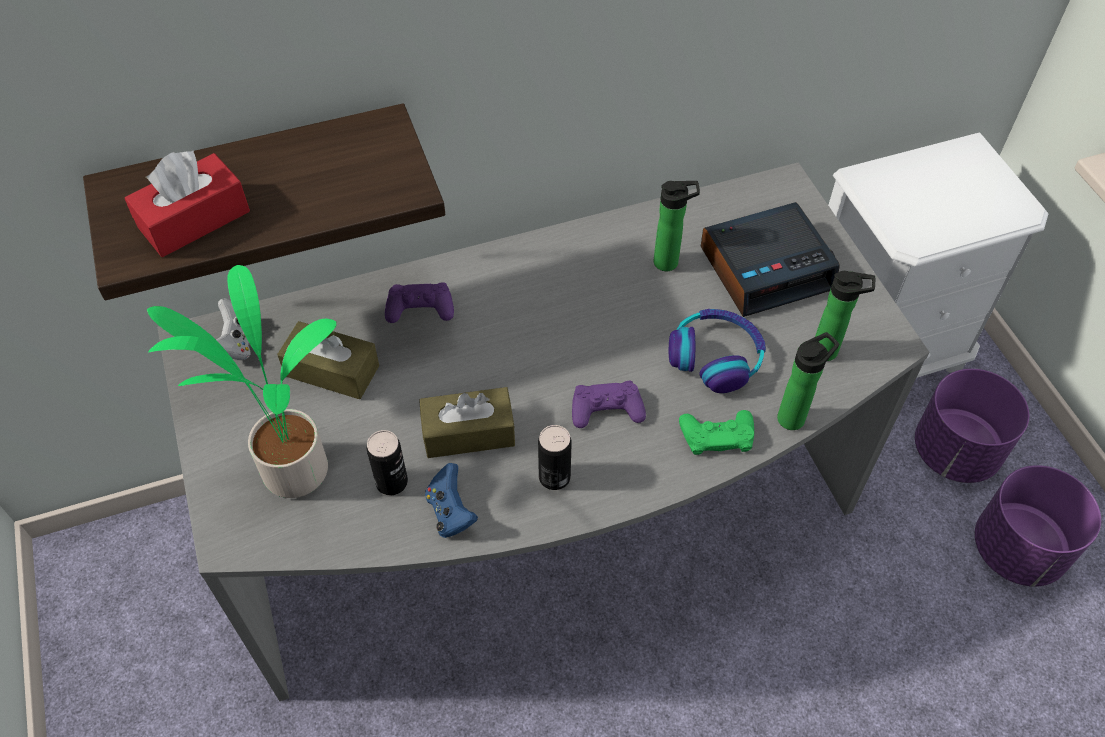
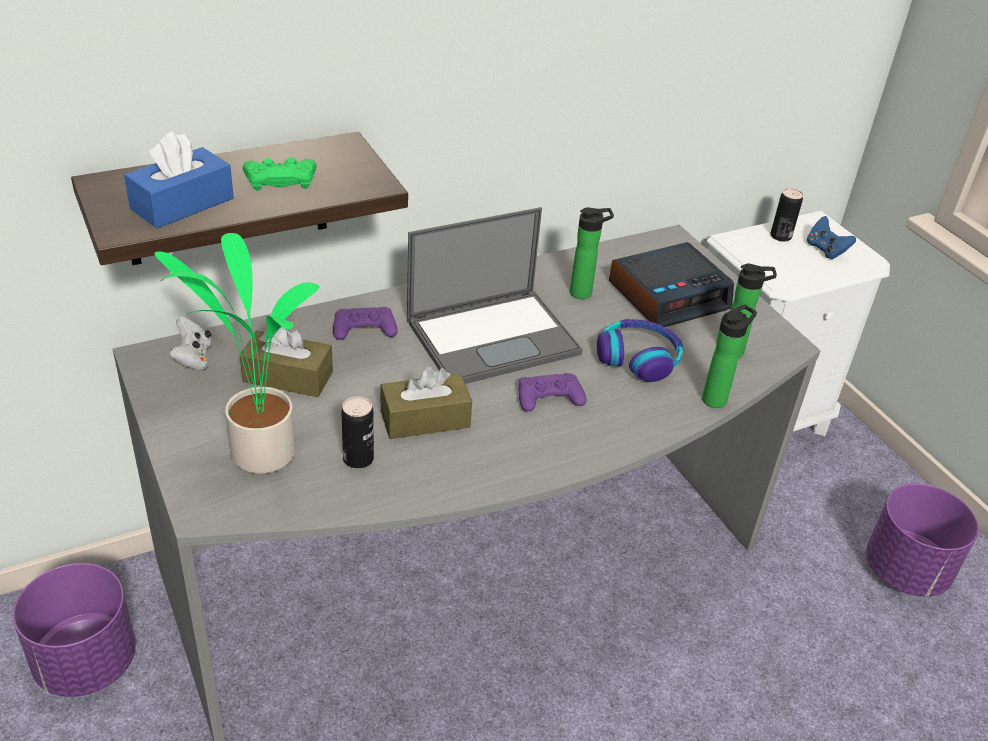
camera: 10 degrees left, 15 degrees down
(194, 219) = (182, 204): red tissue box -> blue tissue box
(450, 512) = (418, 480): blue game controller -> blue game controller (825, 250)
(554, 477) = (511, 449): can -> can (780, 236)
(559, 322) = (494, 336): none -> laptop
(717, 435) = (652, 414): green game controller -> green game controller (280, 179)
(955, 452) = (834, 496): purple planter -> purple planter (86, 663)

